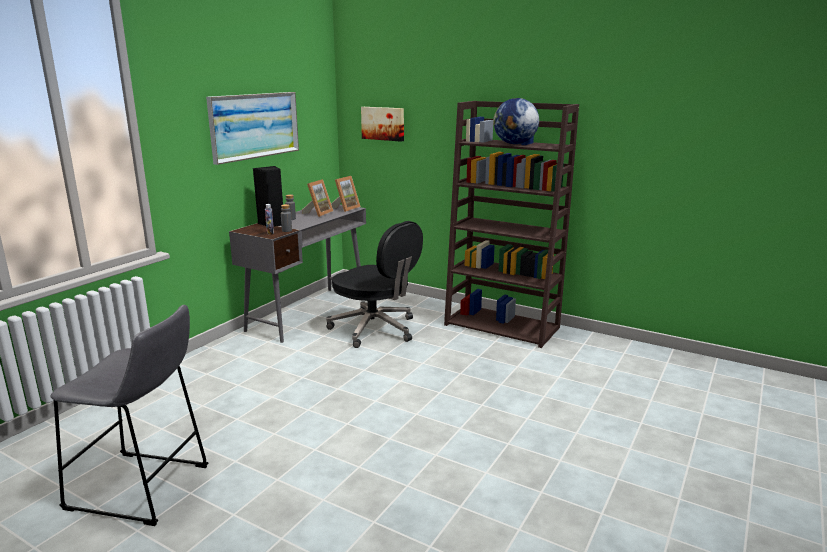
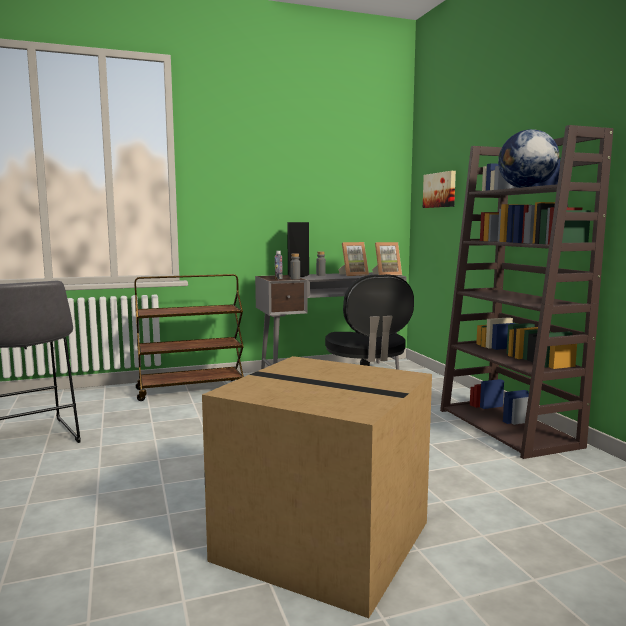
camera: 40 degrees right, 10 degrees down
(207, 371) = (191, 389): none -> brown cart
(254, 125) = (300, 186): picture -> none
(528, 451) = (327, 540): none -> cardboard box

